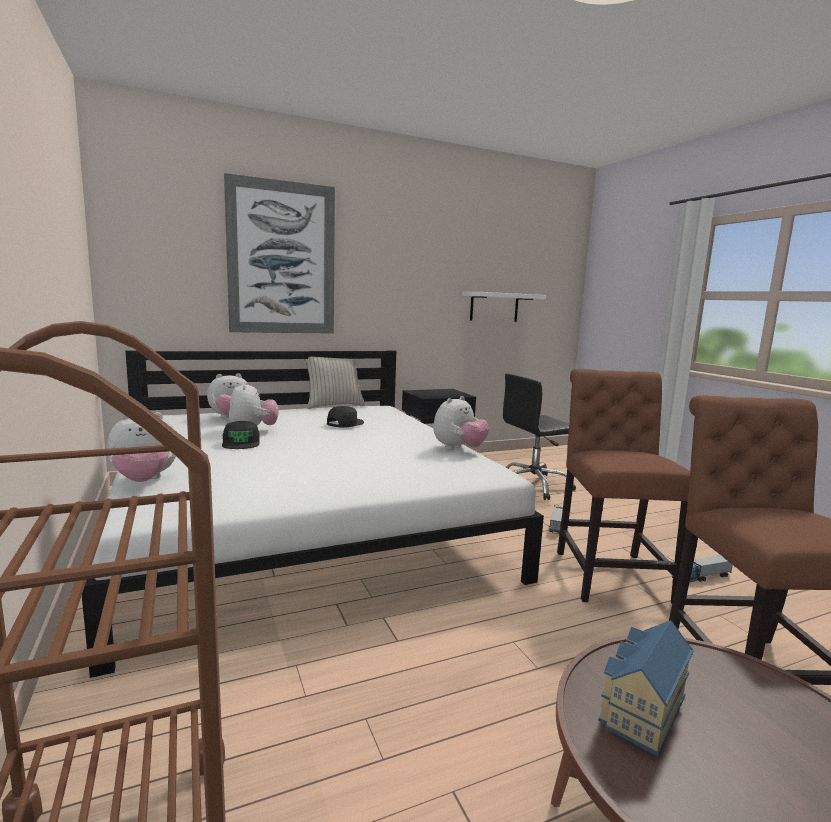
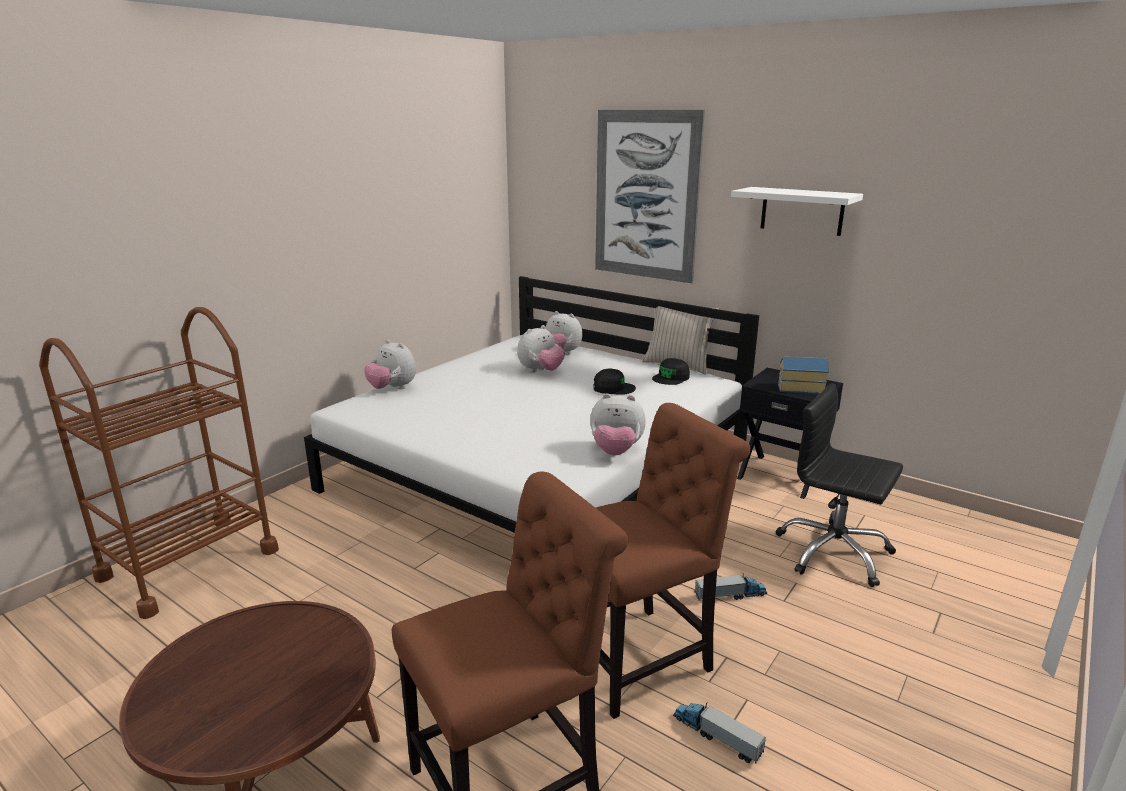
camera: 60 degrees right, 10 degrees up
(241, 443) = (501, 380): black cap -> black cap (671, 378)
(494, 307) = (939, 273): white shelf -> white shelf (802, 211)
(639, 709) = (273, 637): toy house -> toy house (800, 388)

